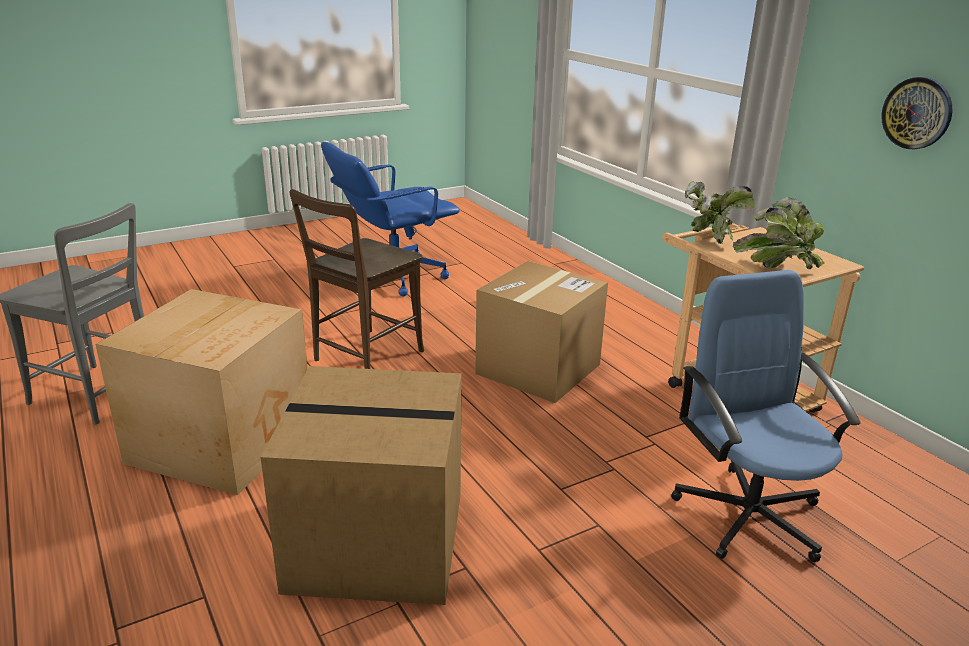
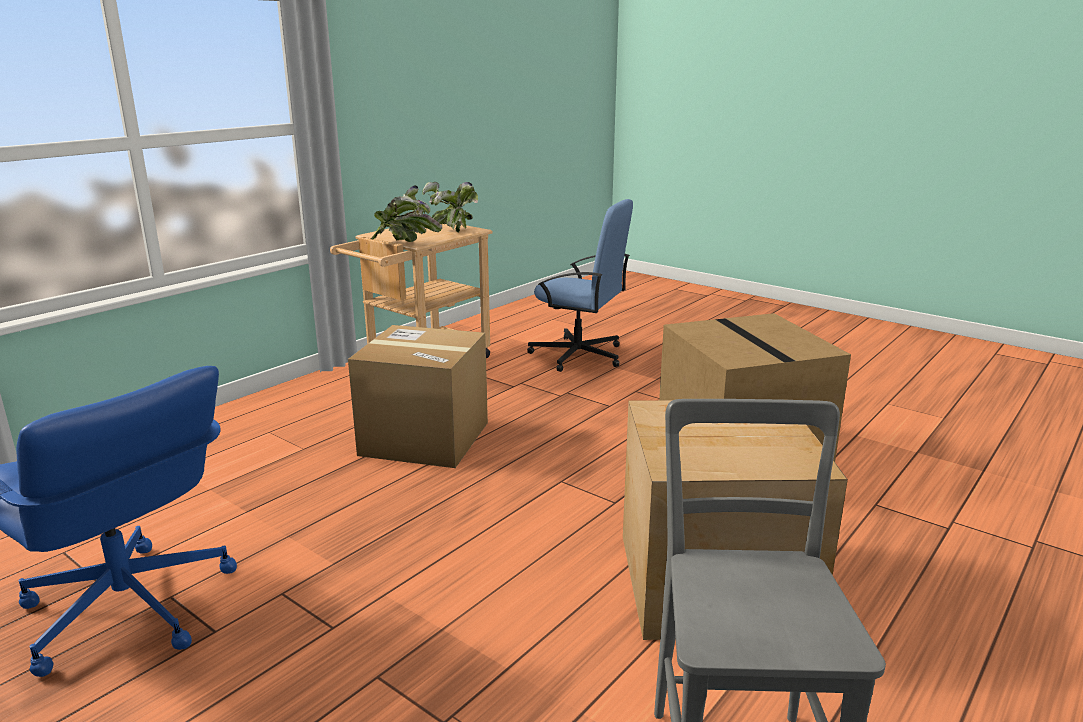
camera: 110 degrees left, 5 degrees down
(364, 358) = (458, 547): brown chair -> none
(749, 514) = (579, 355): blue office chair -> blue office chair turned 120 degrees counterclockwise
(917, 113) = (405, 108): wall clock -> none

